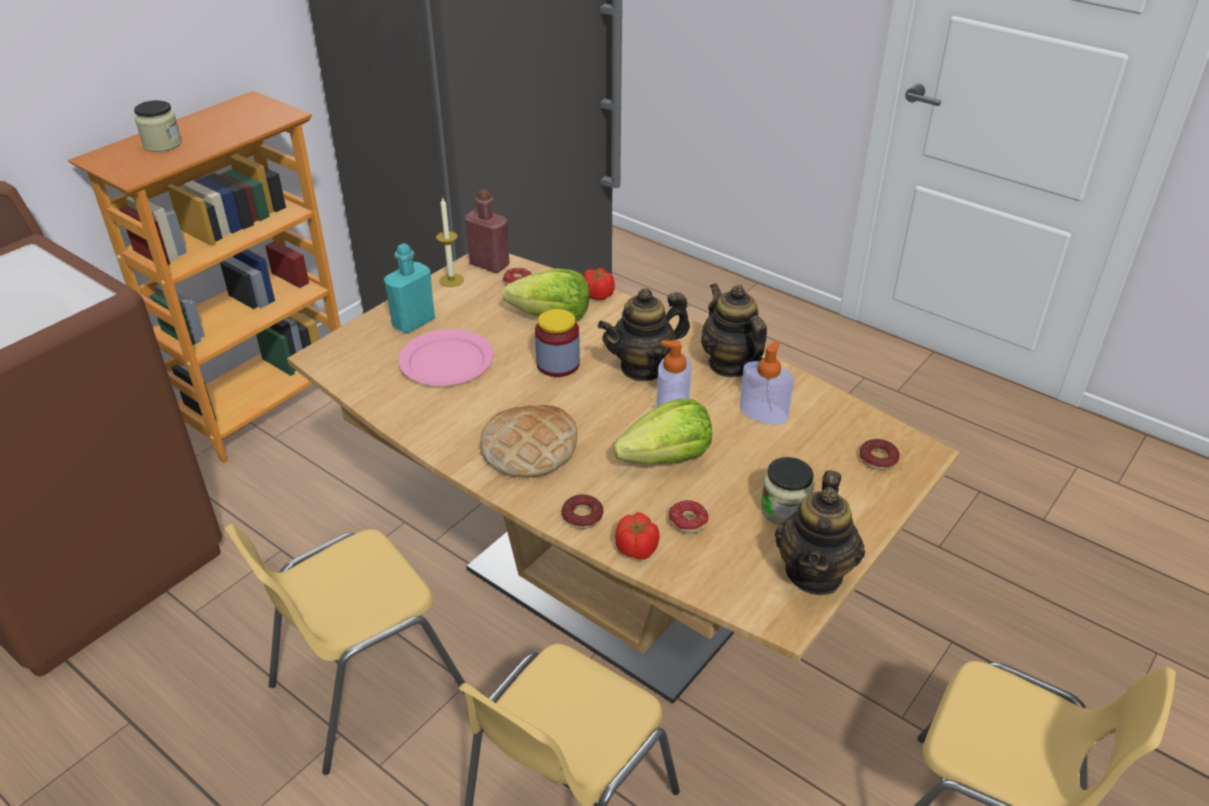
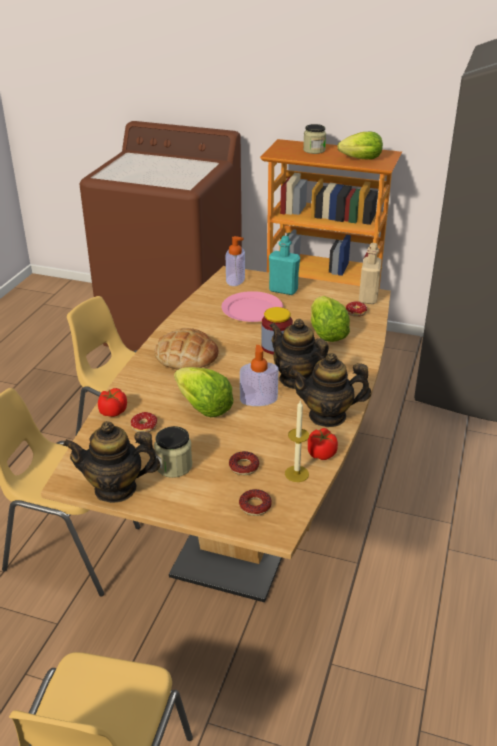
camera: 70 degrees right, 5 degrees down
(243, 123) = (358, 159): none -> lettuce
(451, 280) = (338, 290): candle -> candle (296, 474)
(489, 264) = (368, 298): red bottle -> beige bottle
(582, 516) = (134, 387): donut -> donut (244, 467)
(598, 295) = (368, 344): tomato -> tomato (321, 453)
(731, 364) = (327, 416): teapot -> teapot turned 135 degrees counterclockwise
(763, 413) = (277, 440): soap dispenser -> soap dispenser (235, 279)

